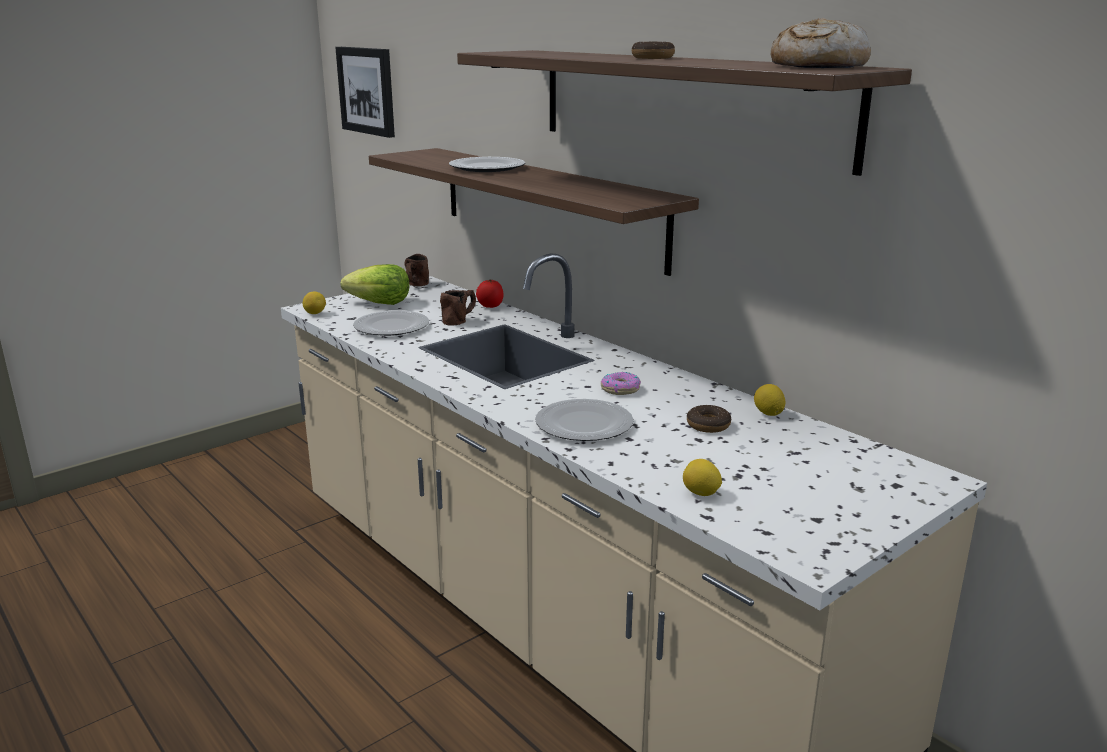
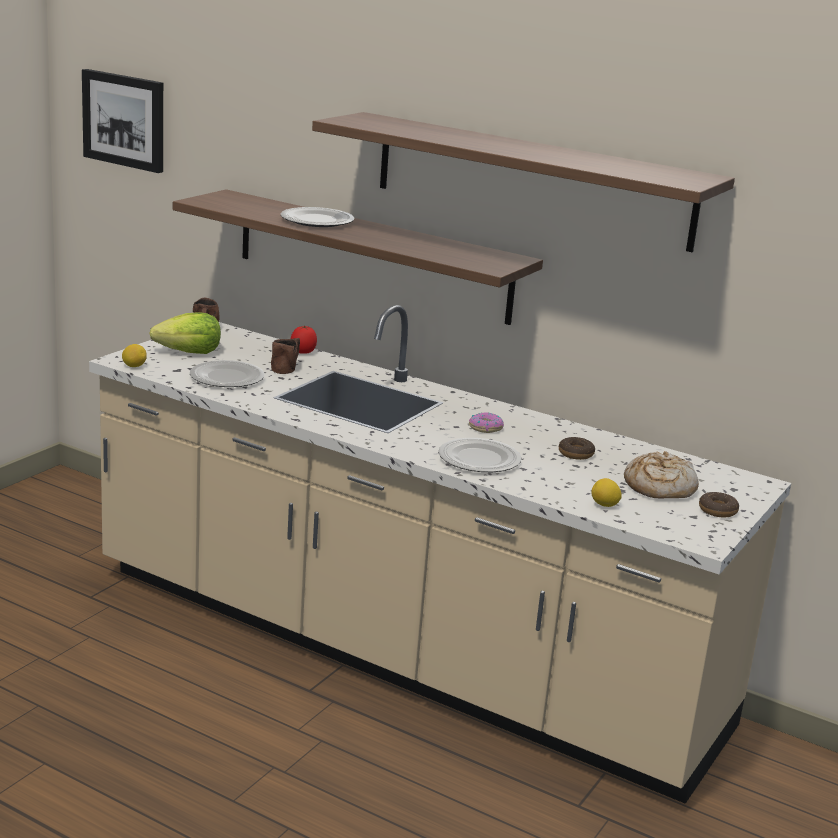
camera: 20 degrees left, 0 degrees up
(652, 58) = (515, 145): donut -> donut (717, 510)
(768, 413) = (615, 441): lemon -> none
(817, 66) = (668, 173): bread -> bread (659, 487)

